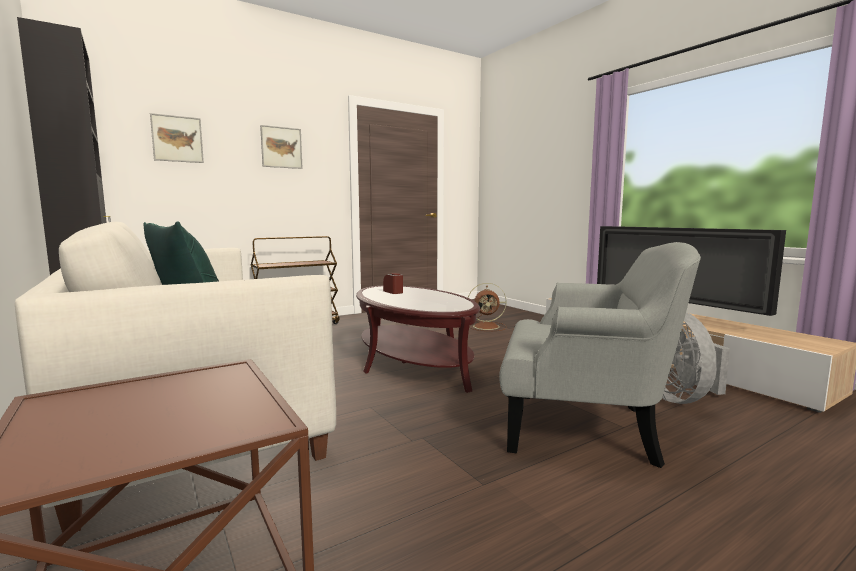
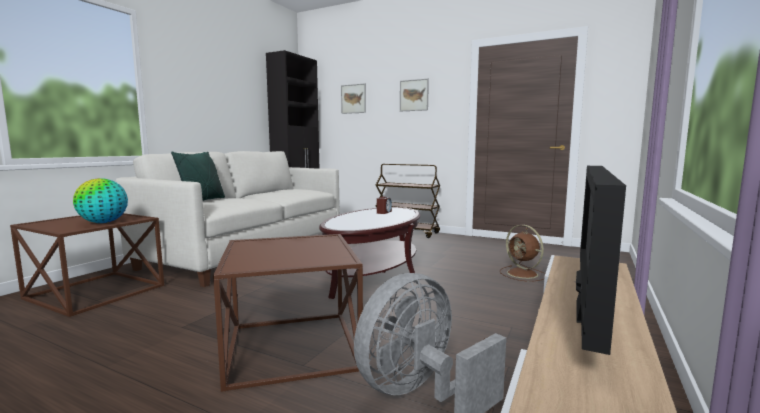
camera: 60 degrees right, 0 degrees up
(212, 396) = (103, 222): none -> globe
(584, 426) = (291, 347): grey armchair -> brown side table

